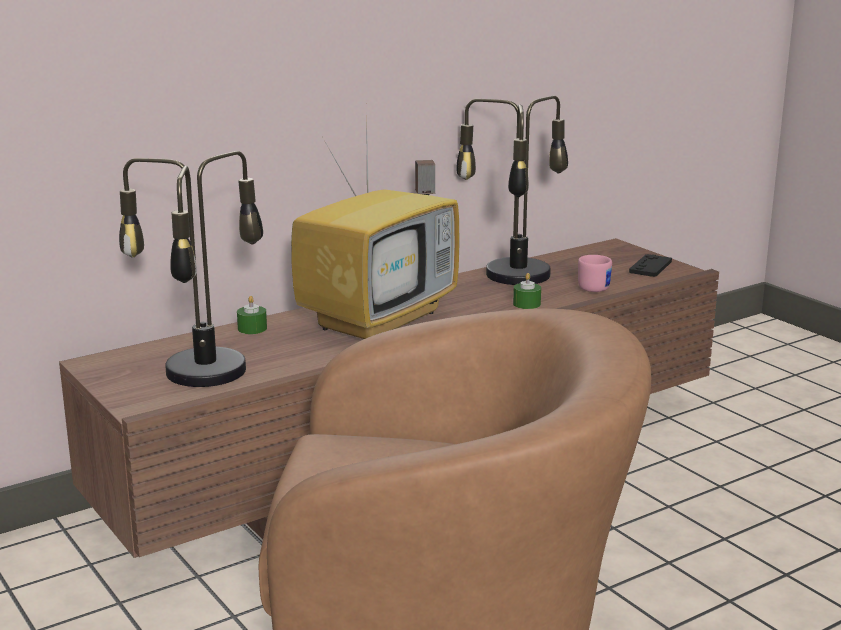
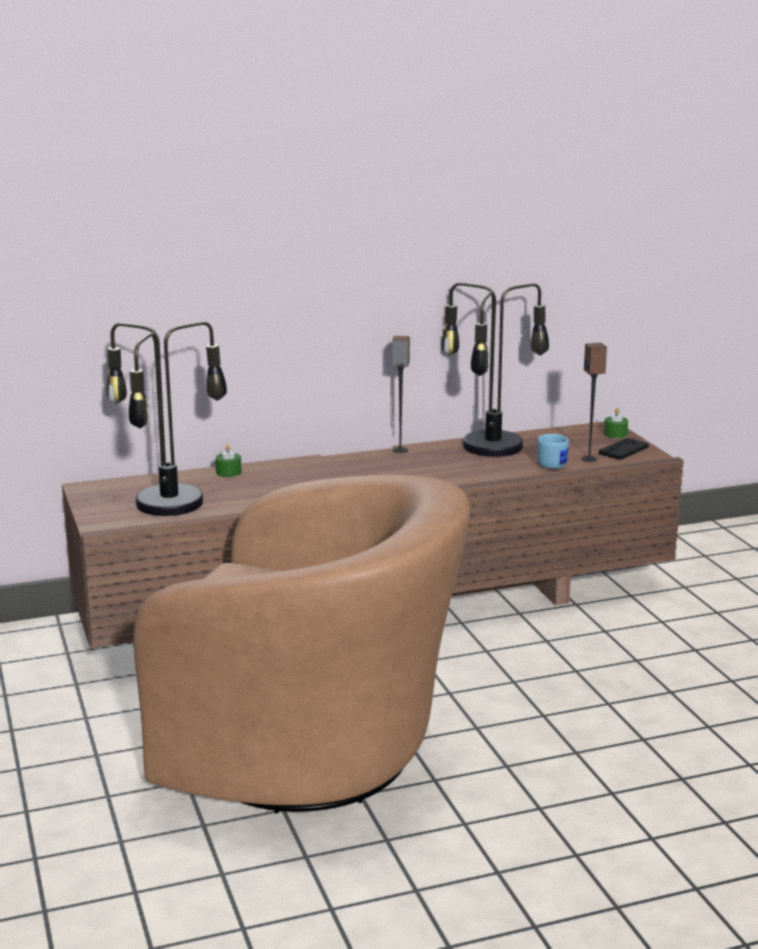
camera: 15 degrees right, 0 degrees up
(378, 319) = (339, 474): television -> none
(526, 304) = (479, 474): green candle -> green candle (615, 434)
(594, 287) = (554, 464): pink mug -> blue mug
(625, 279) = (589, 459): none -> speaker

